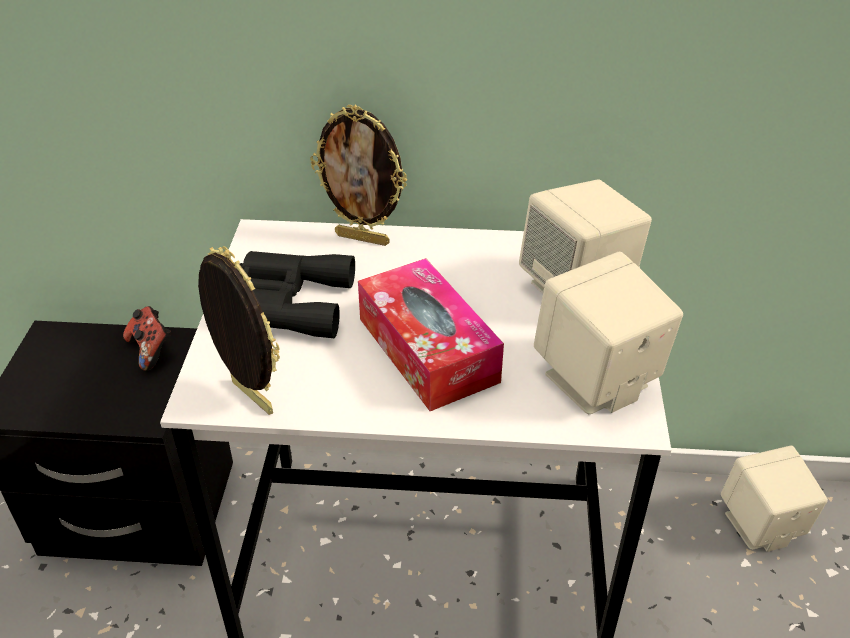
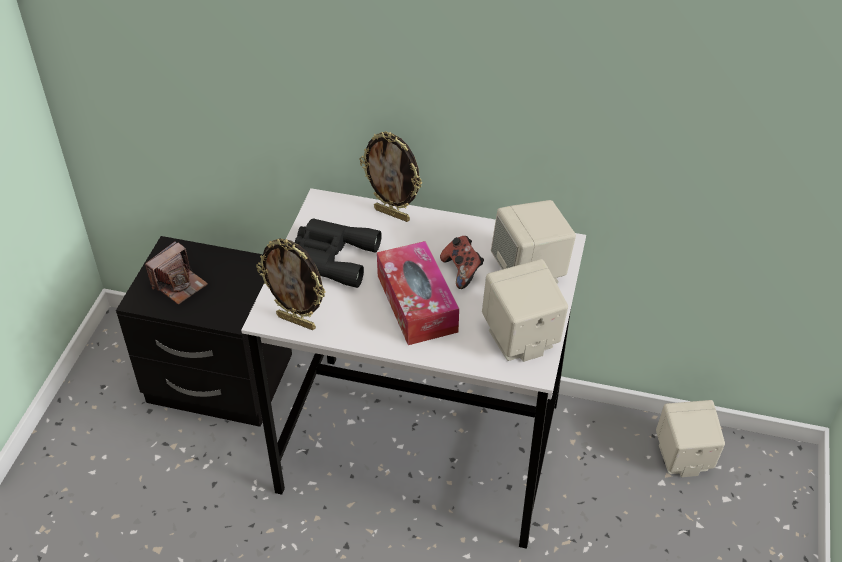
camera: 10 degrees right, 5 degrees up
(64, 380) = (179, 284): none -> camera
(151, 350) = (240, 269): game controller -> game controller (462, 271)
(249, 398) = (297, 321): picture frame -> picture frame turned 150 degrees clockwise

